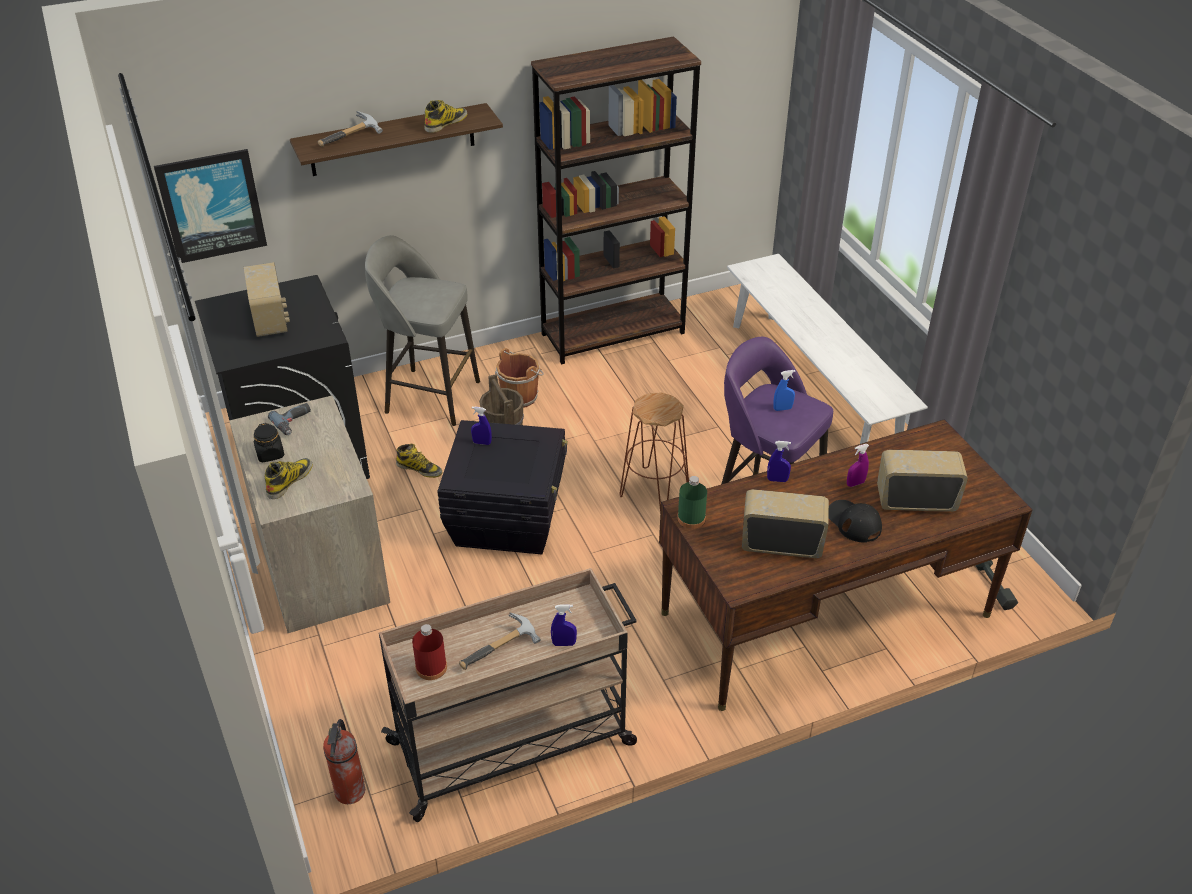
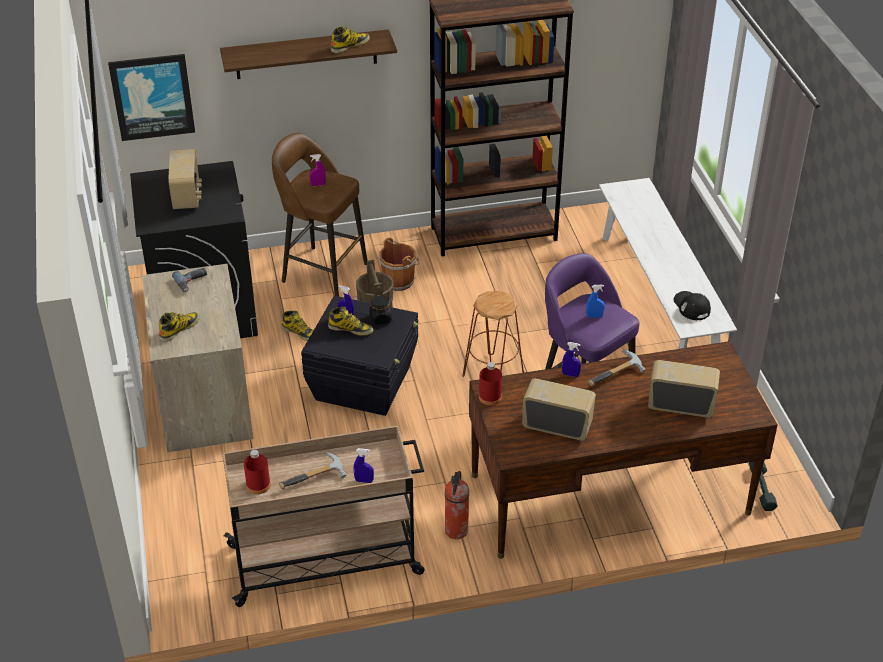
camera: 10 degrees right, 0 degrees up
(270, 454) = (168, 306): black jar -> black jar (380, 319)
(349, 793) = (191, 578): fire extinguisher -> fire extinguisher (456, 531)
(352, 138) = (270, 52): hammer -> hammer (617, 376)
(429, 396) = (322, 272): grey stool -> brown stool
(491, 457) = (351, 329): none -> boot
(691, 518) = (490, 397): green bottle -> red bottle
(853, 522) = (622, 416): black cap -> black cap (691, 306)
(855, 483) = (634, 385): purple spray bottle -> purple spray bottle (318, 185)

